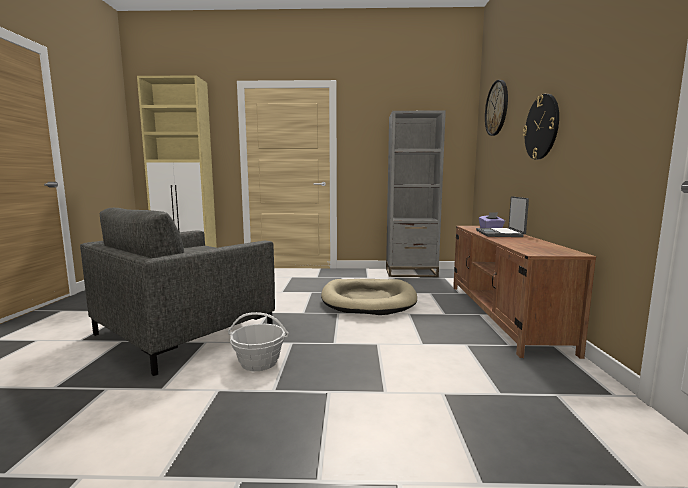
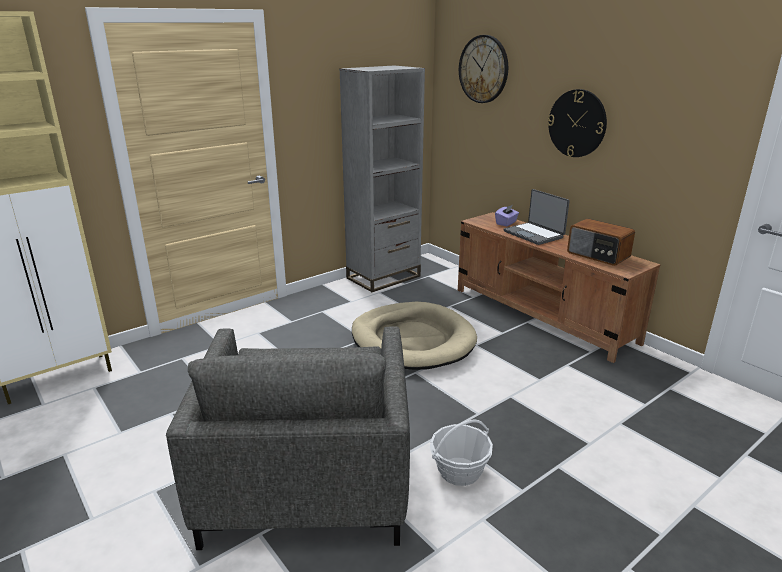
camera: 40 degrees left, 15 degrees up
(532, 245) = (598, 255): none -> radio

